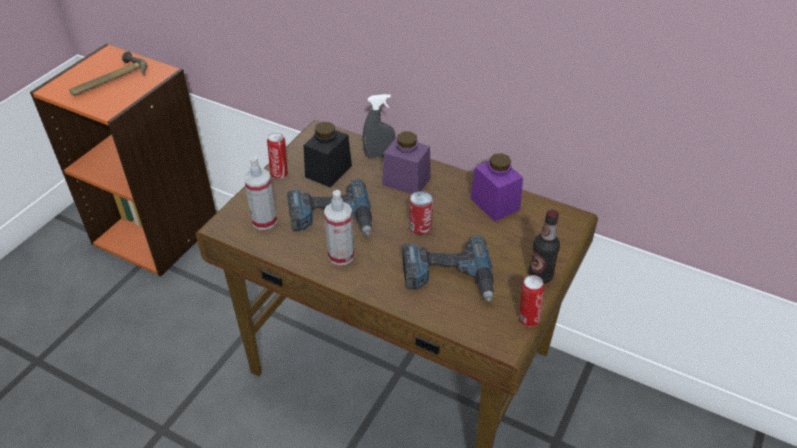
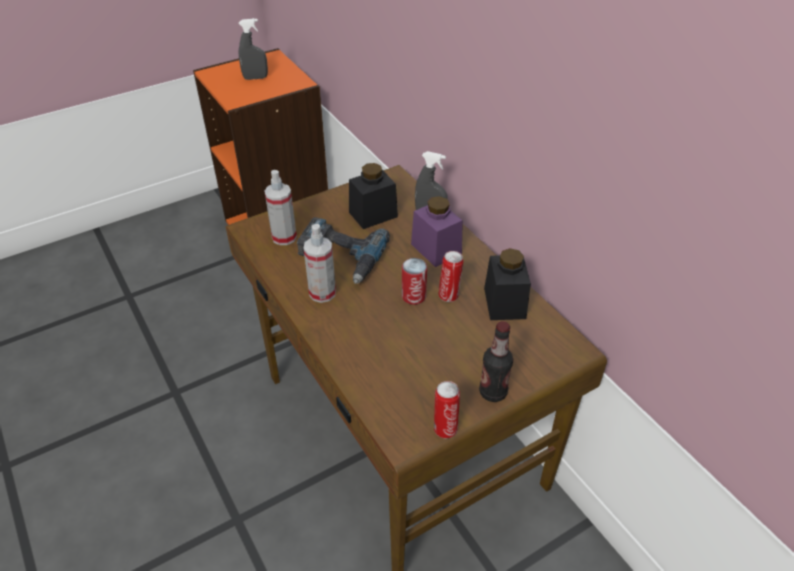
camera: 30 degrees right, 0 degrees up
(109, 80) = (255, 78): hammer -> grey spray bottle
(280, 173) = (330, 201): can -> can (449, 295)
(448, 277) = (400, 354): power drill -> none
(495, 204) = (504, 303): purple jar -> black jar

